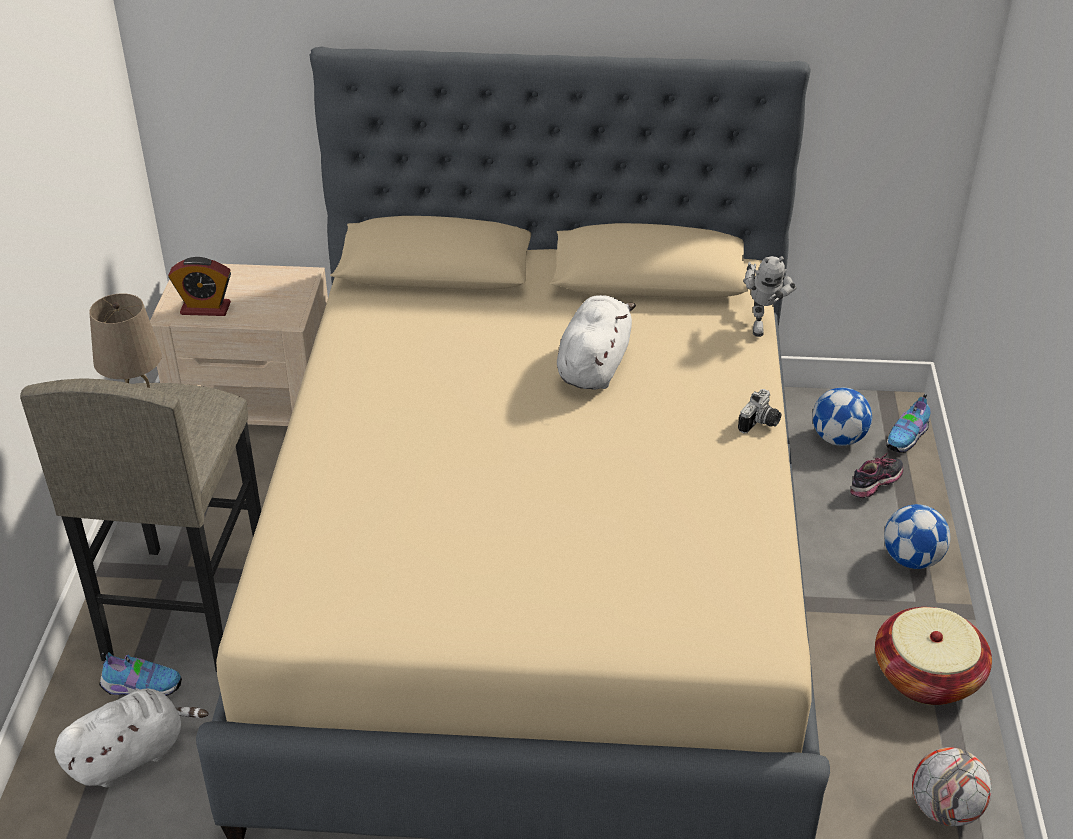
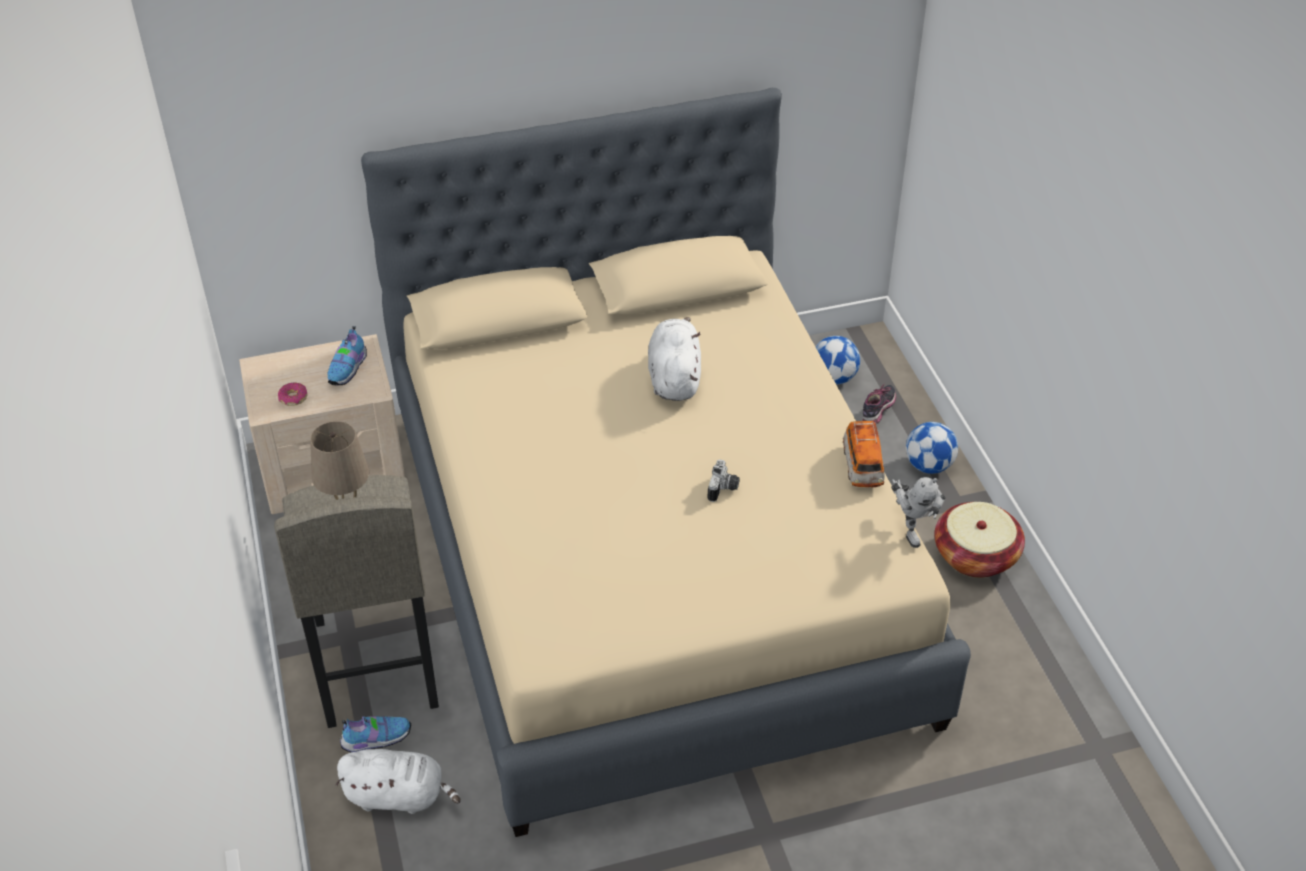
camera: 20 degrees left, 5 degrees up
(131, 755) = (399, 796): white plush toy -> white plush toy turned 60 degrees clockwise
(205, 308) = (293, 398): alarm clock -> donut
(761, 322) = (785, 308): toy robot -> toy robot (910, 529)
(761, 424) = (825, 396): camera -> camera (724, 489)
(767, 511) = (862, 467): none -> toy car
(907, 438) = (886, 364): shoe -> shoe (348, 369)
(945, 809) = (1026, 652): football -> none

